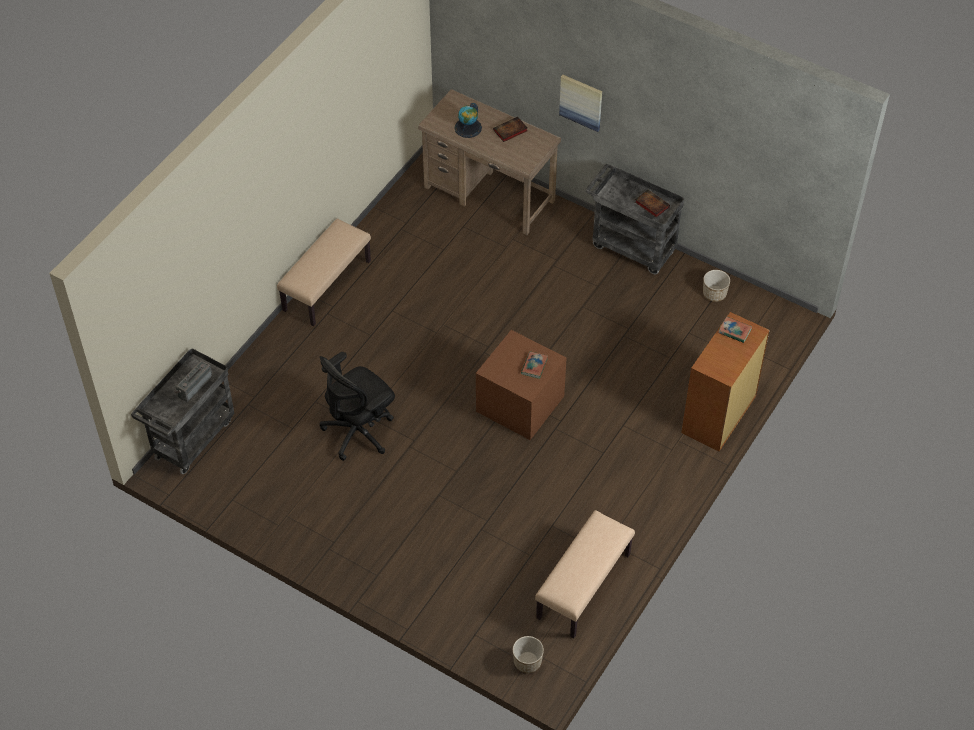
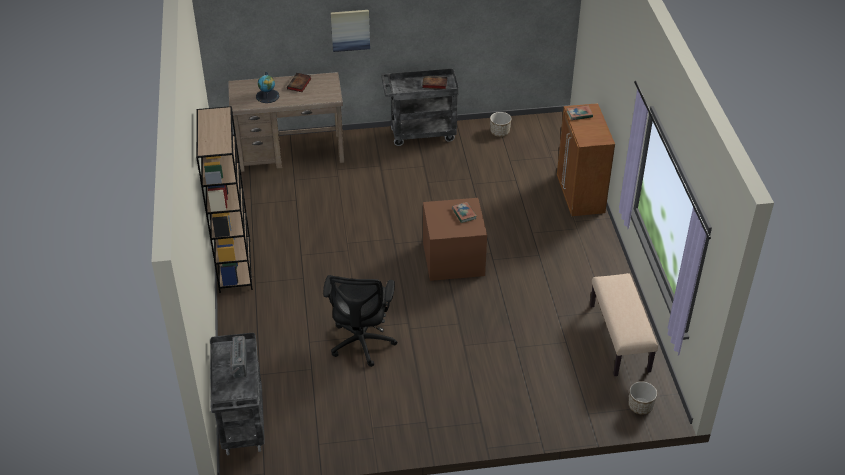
camera: 40 degrees left, 10 degrees down
(326, 285) = (234, 266): beige bench -> beige bookcase

